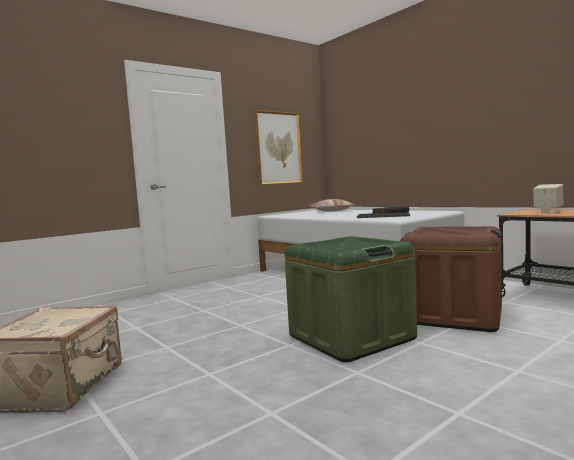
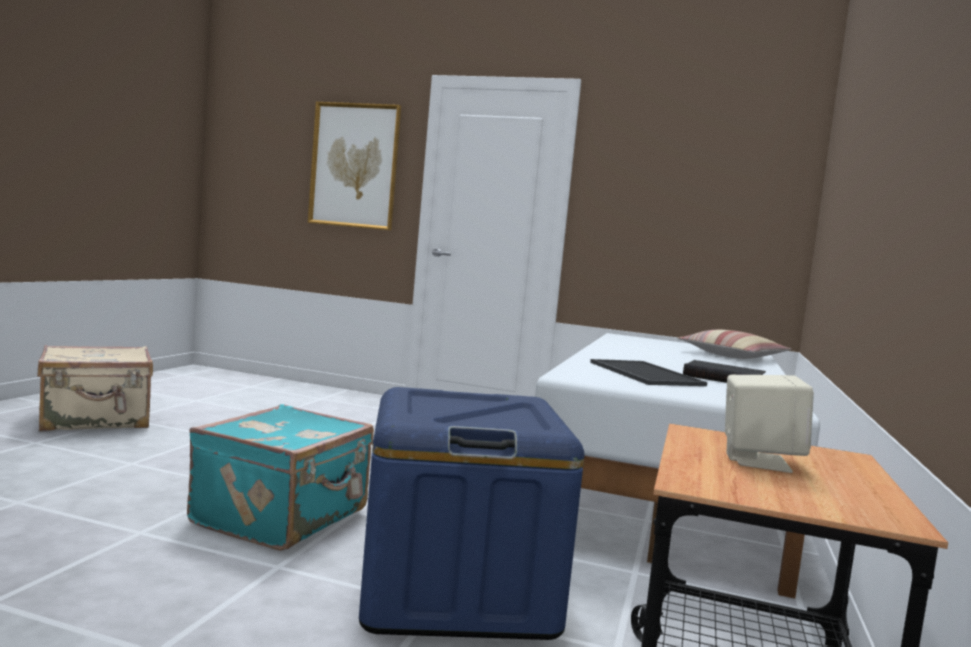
camera: 55 degrees right, 0 degrees up
(278, 148) = (684, 215): picture -> picture (354, 166)
(351, 337) = (283, 517): green storage box -> turquoise suitcase
(453, 315) = (457, 590): brown storage box -> blue storage box

